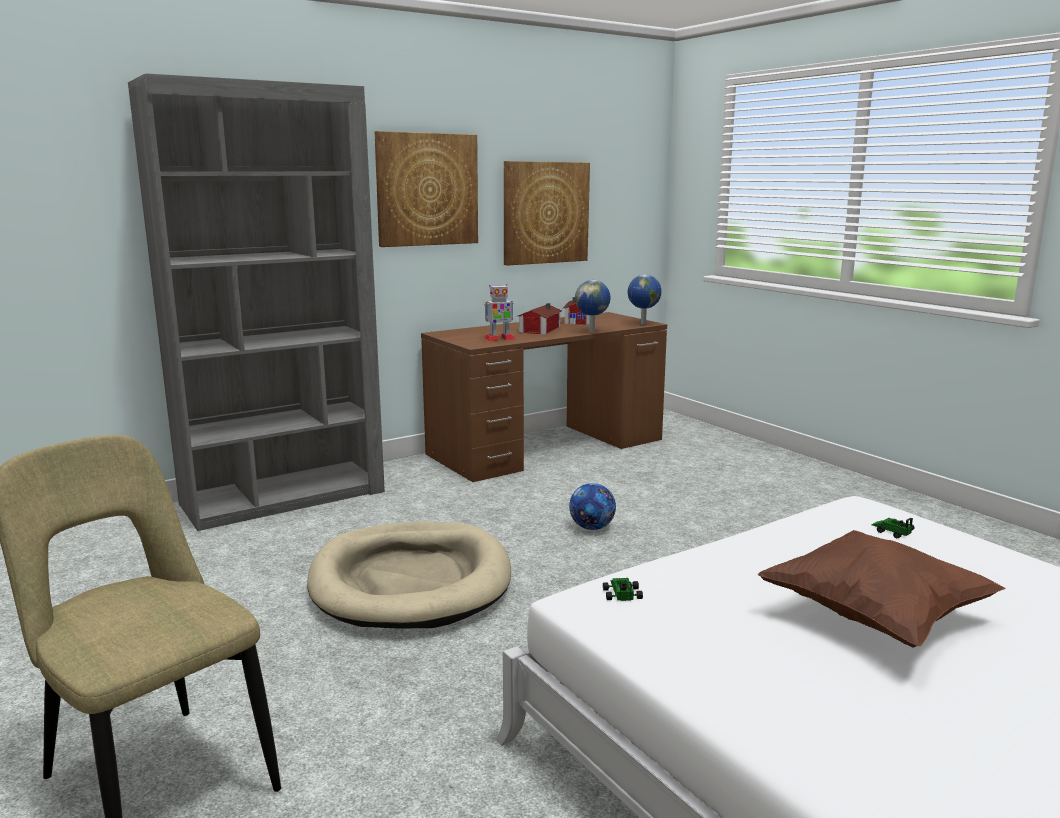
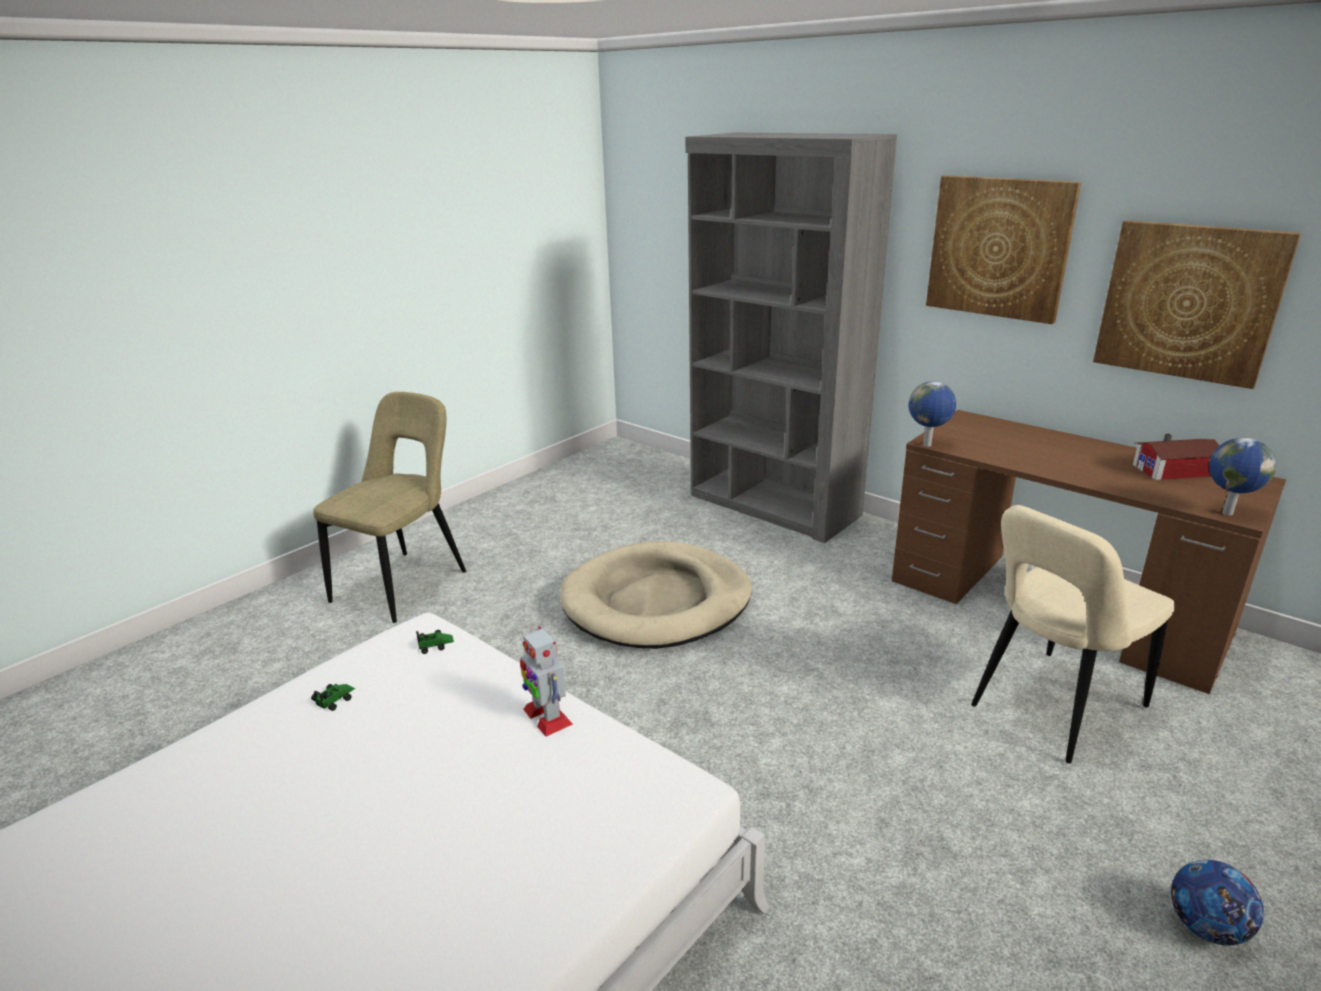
camera: 75 degrees right, 10 degrees up
(499, 339) = (978, 447): toy robot -> toy robot (547, 716)
(538, 329) = (1066, 456): toy house -> none
(592, 331) = (1106, 487): globe -> globe (927, 445)
(592, 527) = (834, 678): football -> football (1206, 927)
(660, 475) = (1052, 709): none -> beige chair
(875, 617) = (388, 784): brown pillow -> none
(890, 530) = (612, 812): toy car -> toy car (335, 697)

